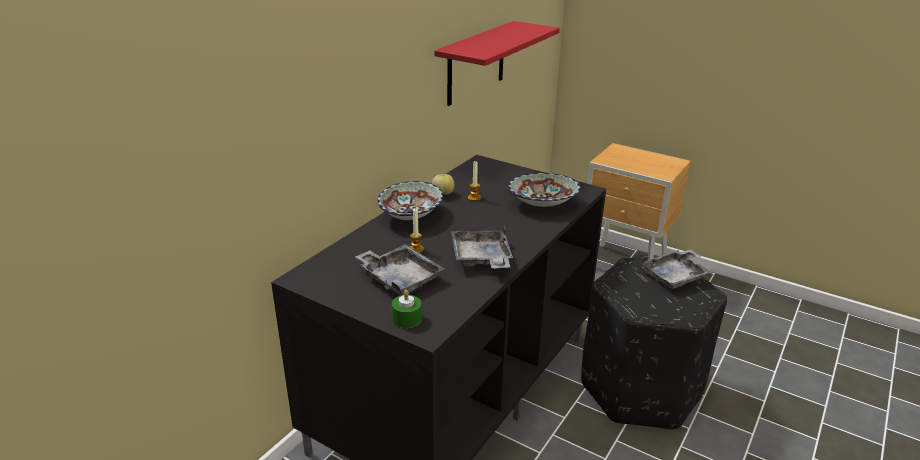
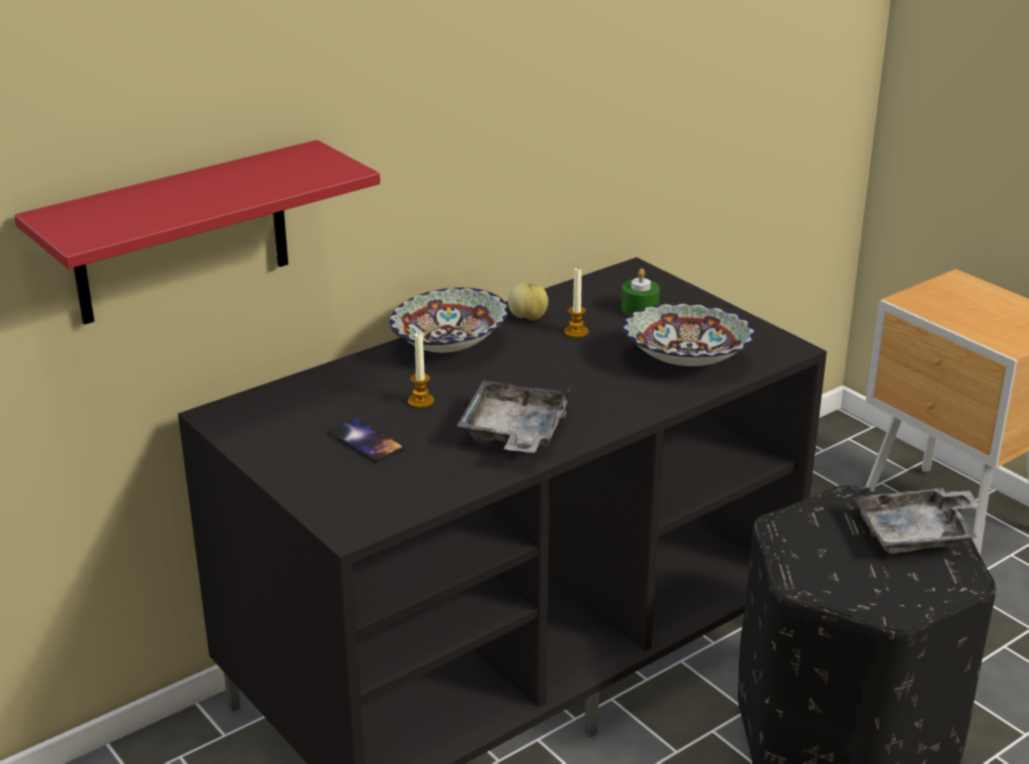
camera: 20 degrees right, 0 degrees up
(399, 278) = (365, 441): grey tray -> phone
(407, 319) = (335, 502): green candle -> green candle (639, 309)
(476, 63) = (644, 94): red shelf -> red shelf (181, 234)

